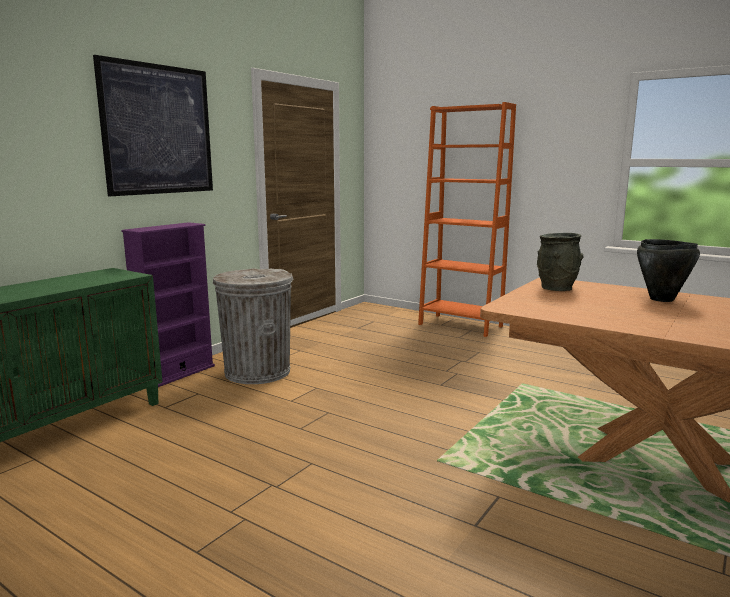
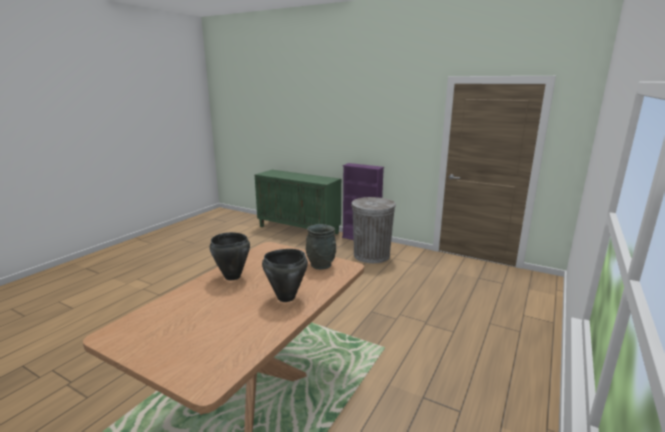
camera: 85 degrees right, 5 degrees up
(158, 130) = (374, 117): picture -> none
(460, 325) = (531, 325): orange bookcase -> none
(634, 320) = (232, 277): none -> black cooking pot

